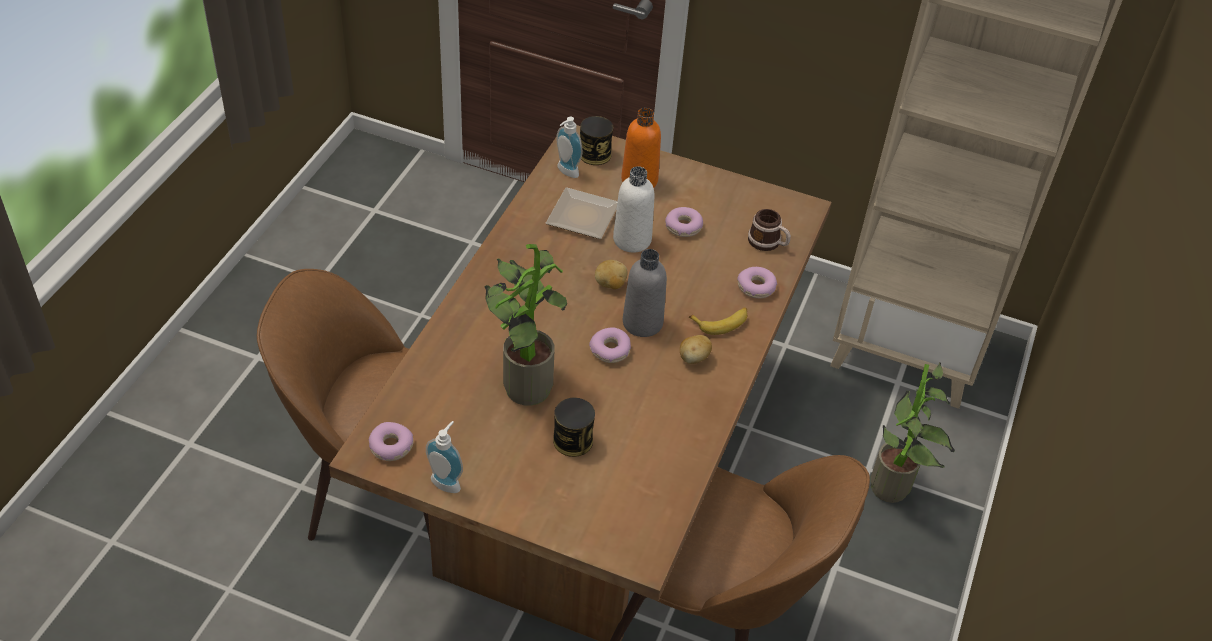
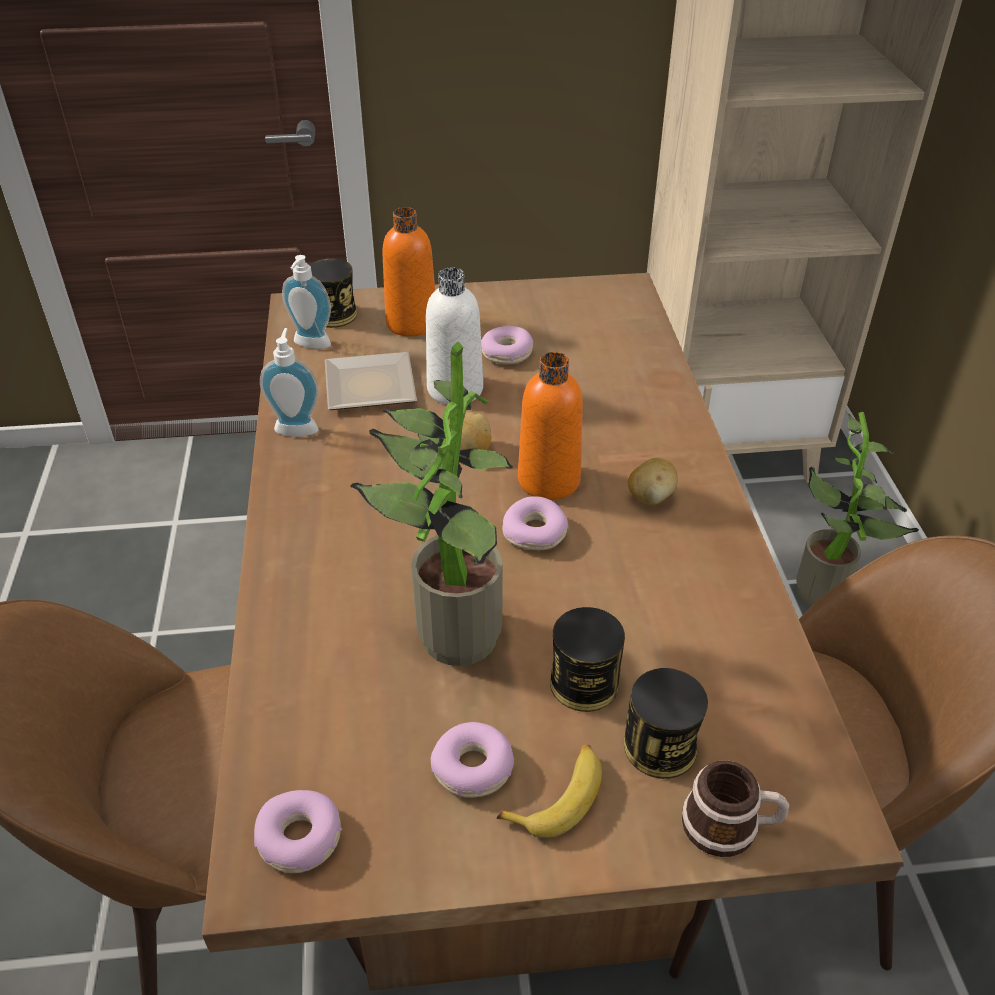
camera: 25 degrees left, 5 degrees down
(448, 481) = (438, 851): soap dispenser -> soap dispenser (297, 427)
(586, 487) = (660, 747): none -> can
(642, 323) = (548, 480): grey bottle -> orange bottle
(721, 322) = (645, 441): banana -> banana (558, 796)
(756, 287) = (650, 386): donut -> donut (473, 768)
(768, 243) = (619, 335): mug -> mug (730, 826)

